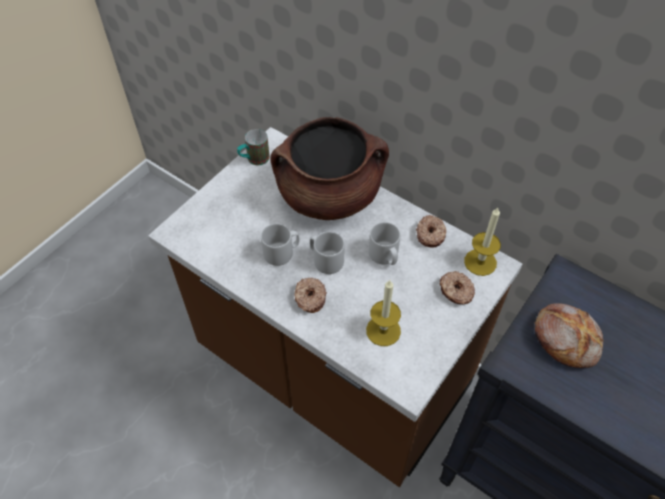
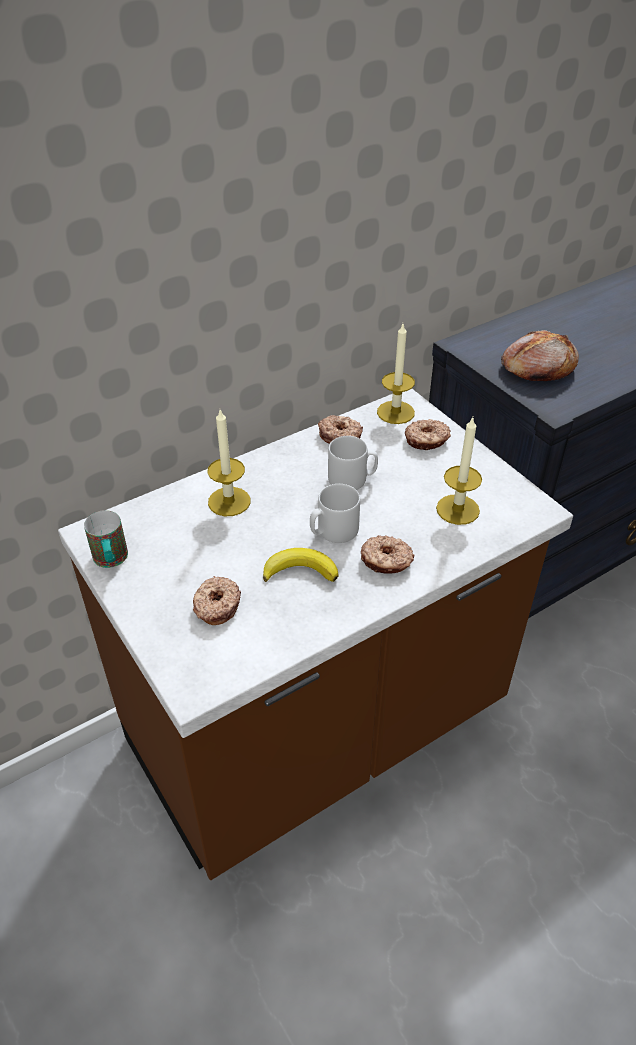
camera: 70 degrees left, 10 degrees down
(236, 221) = (216, 606): none -> donut
(282, 253) = (300, 570): grey mug -> banana
(329, 195) = (229, 501): brown cooking pot -> candle

